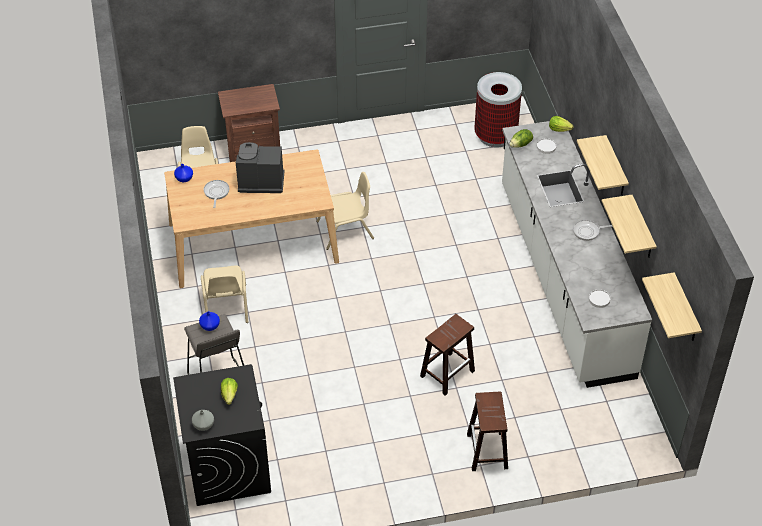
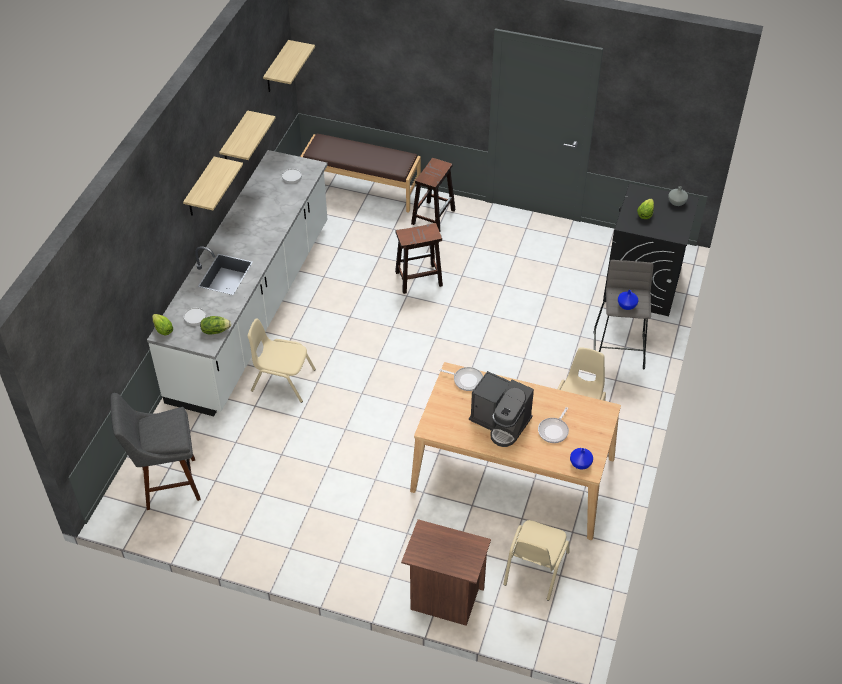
camera: 150 degrees left, 0 degrees up
(345, 231) = (410, 444): beige chair -> beige chair (283, 380)
(496, 135) = (167, 484): trash can -> grey stool
(586, 452) = (362, 188): none -> brown bench
(588, 231) = (243, 228): frying pan -> frying pan (466, 380)

